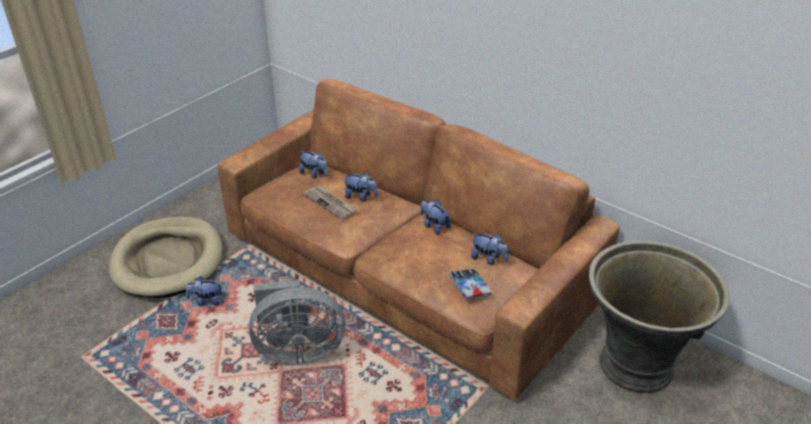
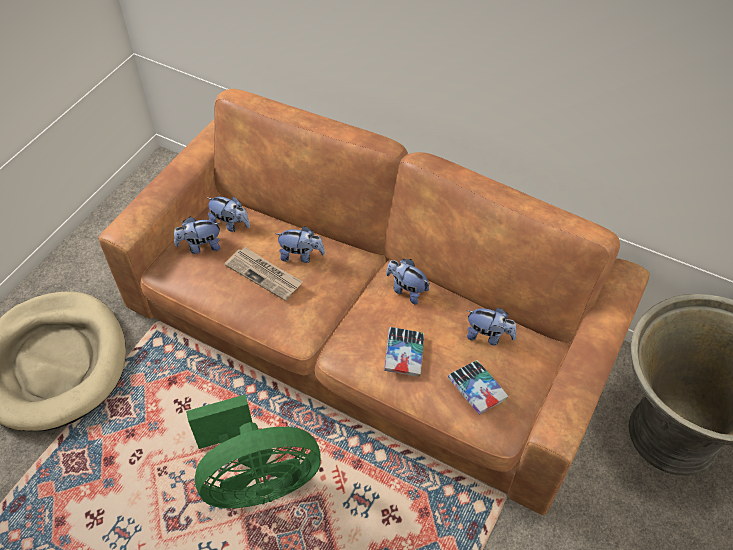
camera: 10 degrees left, 15 degrees up
(206, 301) = (120, 421): plush toy -> plush toy (201, 246)
(297, 350) = (257, 480): grey fan -> green fan
(420, 260) = (404, 354): none -> book

